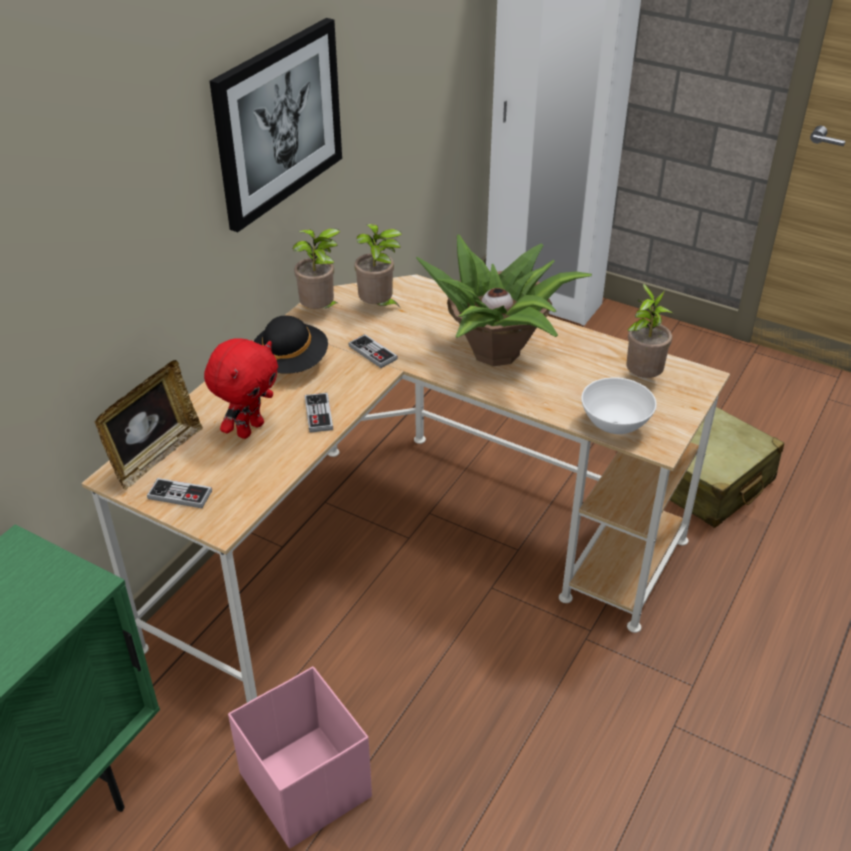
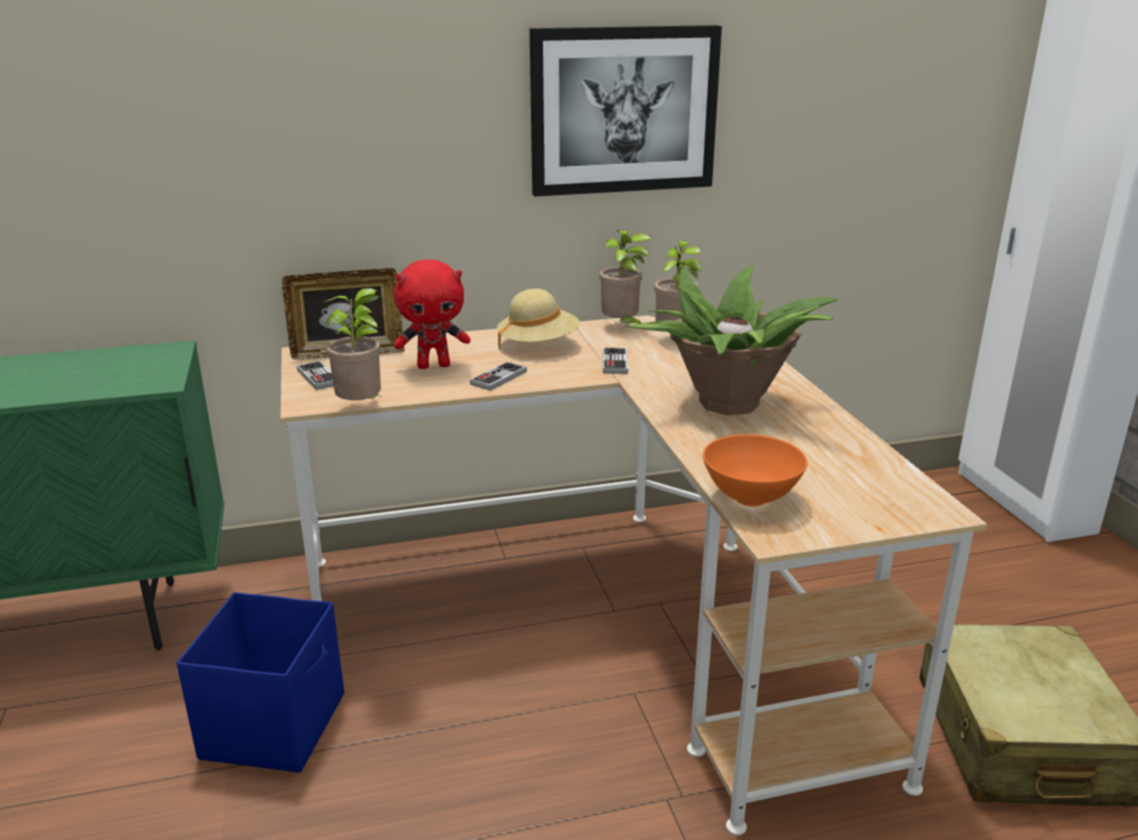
camera: 45 degrees right, 15 degrees down
(290, 363) = (538, 345): black hat -> beige hat
(305, 784) = (276, 725): pink storage box -> blue storage box
(615, 426) = (751, 499): white bowl -> orange bowl
(642, 377) = (857, 479): potted plant -> potted plant (362, 407)

